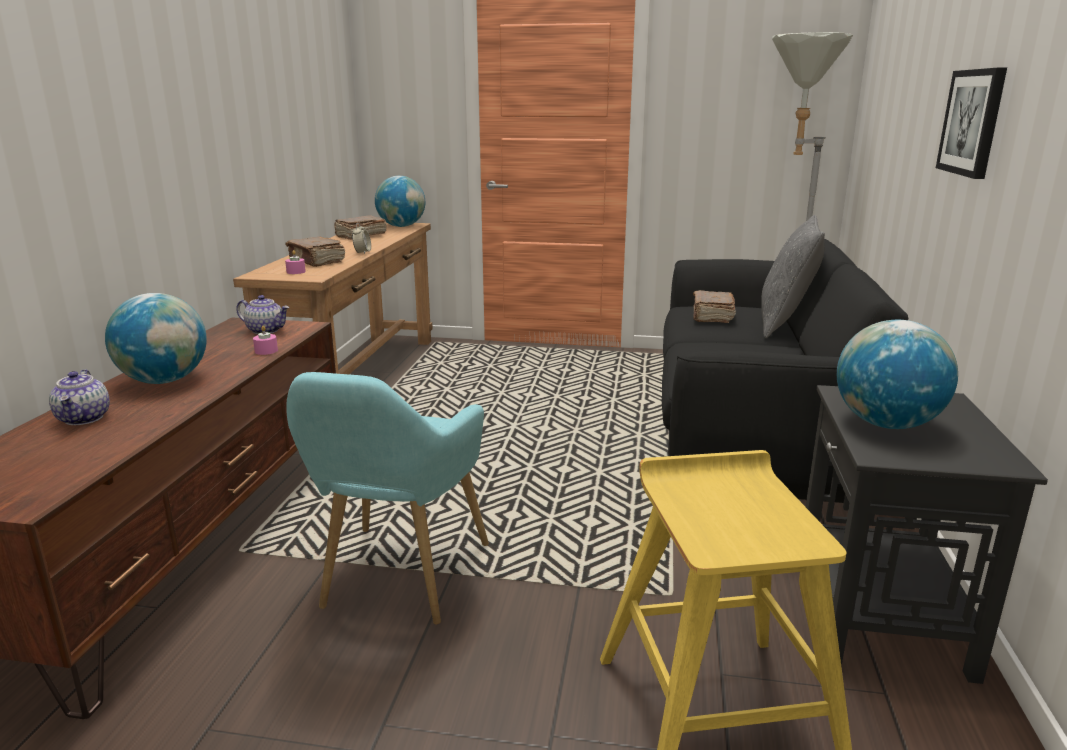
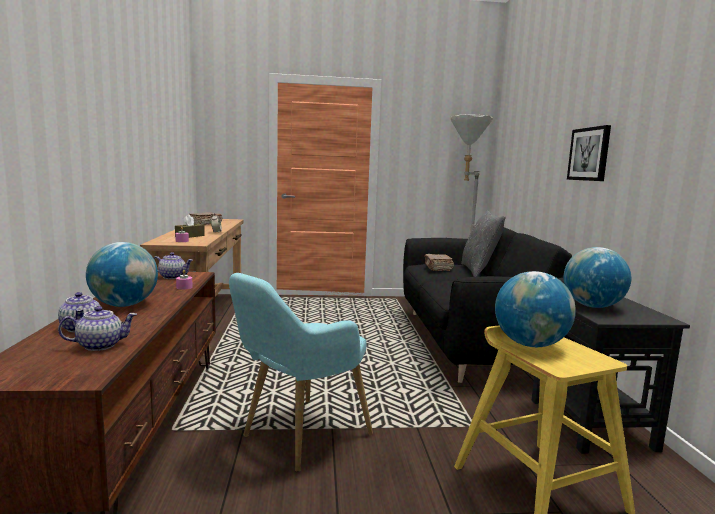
camera: 15 degrees left, 10 degrees down
(84, 449) = (100, 345): none -> teapot
(317, 261) = (190, 236): brown book -> brown tissue box
(398, 581) = (298, 437): turquoise armchair -> turquoise armchair turned 45 degrees clockwise
(401, 226) = (226, 220): globe -> globe (530, 344)

